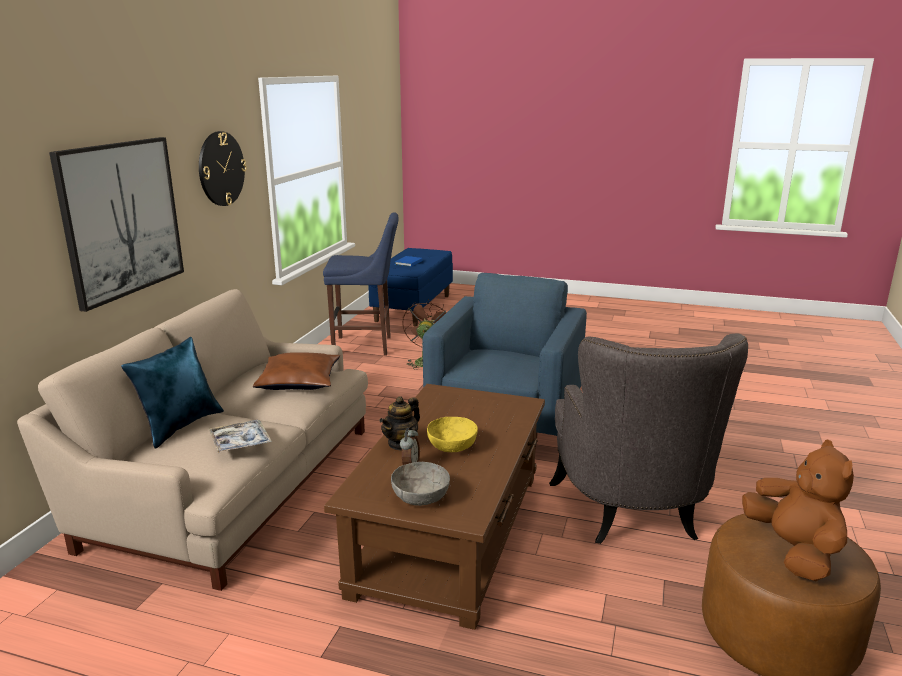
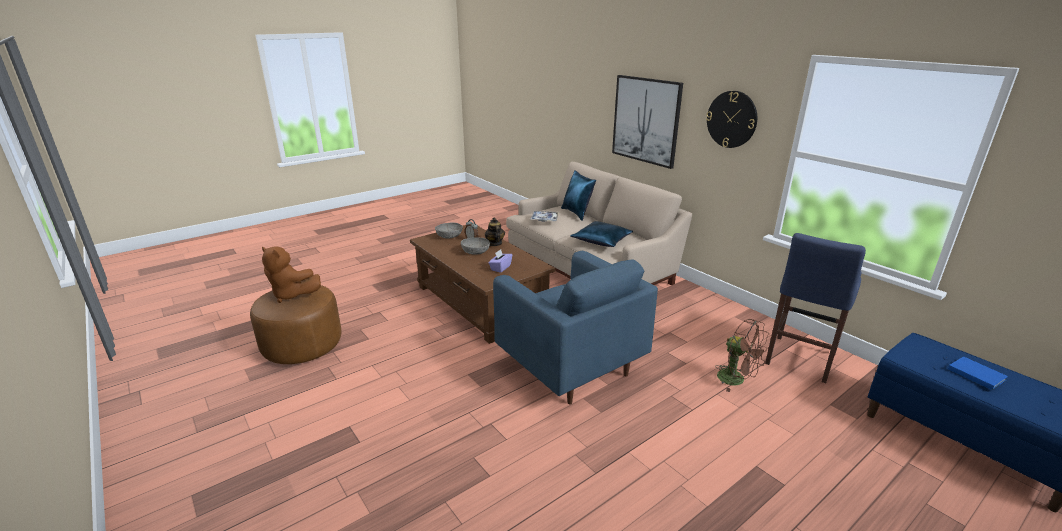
camera: 125 degrees right, 5 degrees up
(299, 381) = (602, 240): brown pillow -> blue pillow
(452, 446) = (475, 252): yellow bowl -> grey bowl
(475, 411) = (500, 268): none -> purple tissue box
(633, 515) = (414, 358): grey armchair -> none

